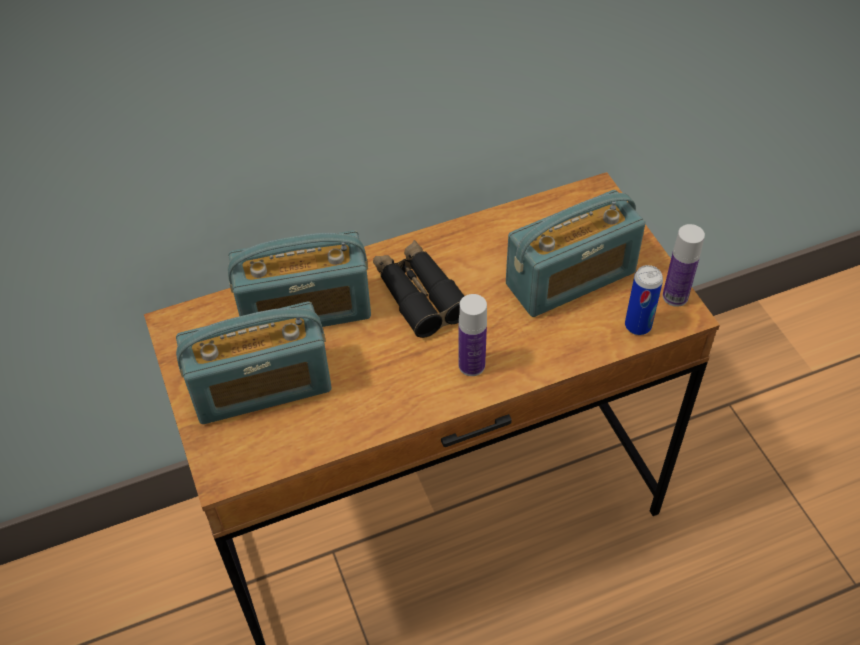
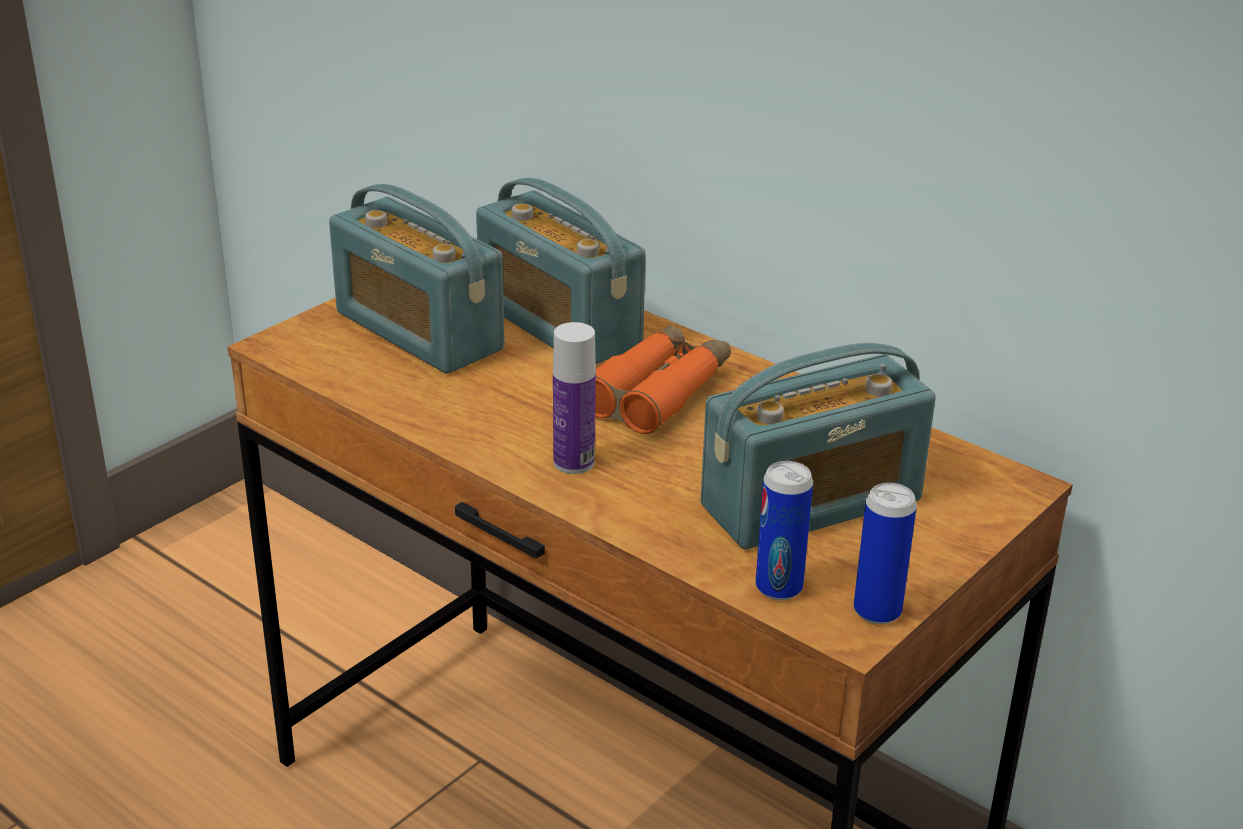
camera: 60 degrees right, 20 degrees down
(419, 295) = (658, 392): black binoculars -> orange binoculars
(570, 278) = (811, 503): radio -> radio turned 60 degrees counterclockwise
(675, 296) = (877, 611): bottle -> can

